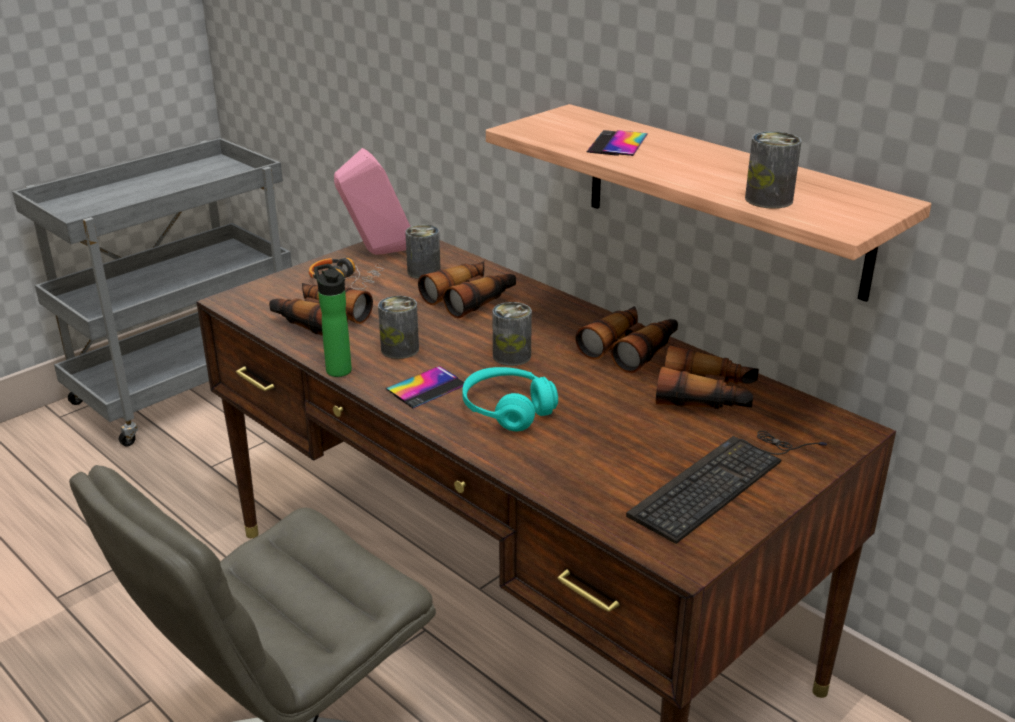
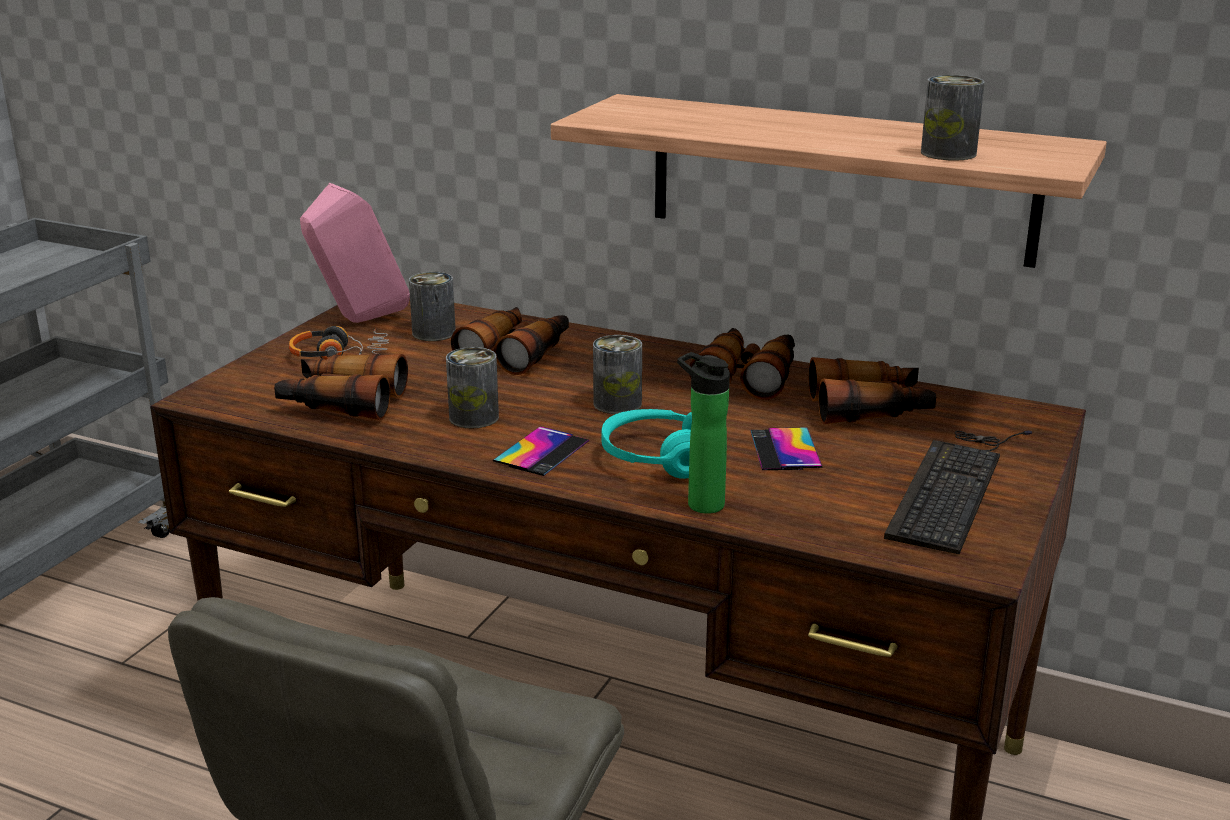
camera: 20 degrees left, 5 degrees down
(337, 369) = (410, 450): bottle -> bottle (701, 503)
(617, 144) = (722, 122): phone -> phone (785, 449)

